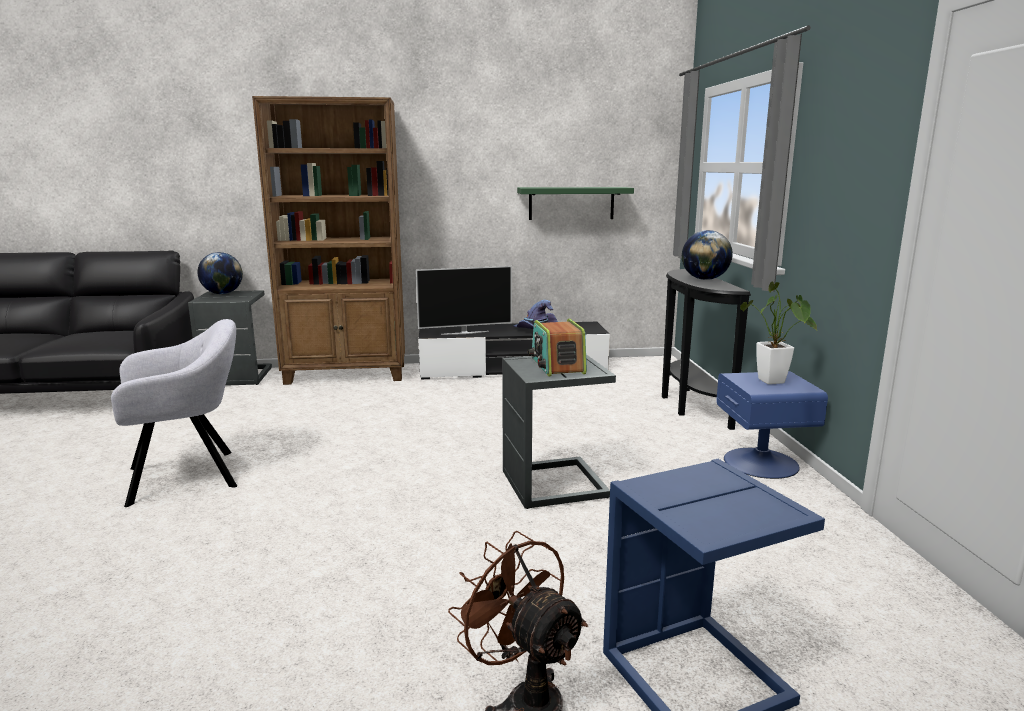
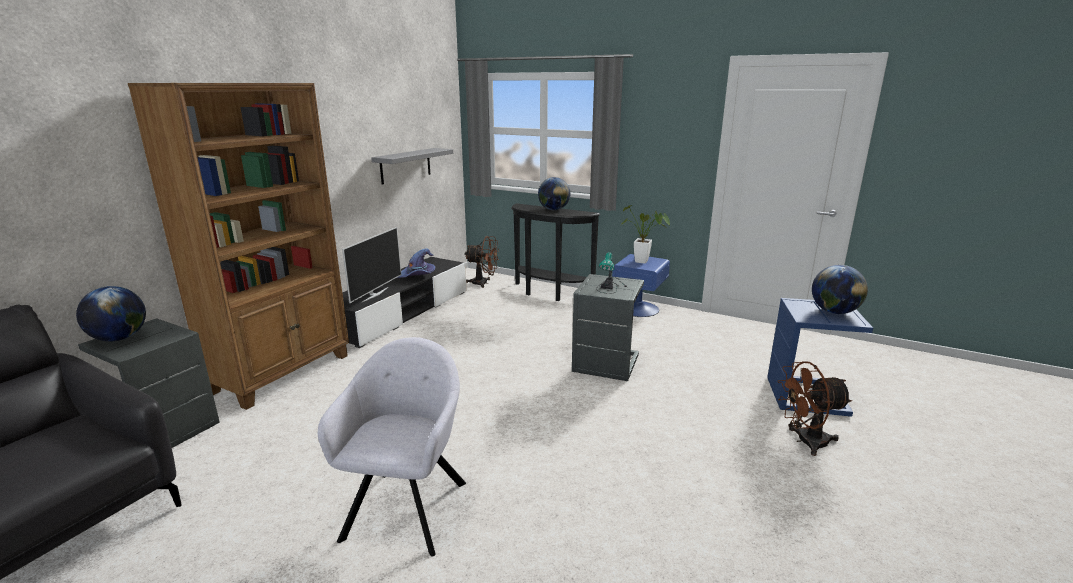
camera: 55 degrees left, 5 degrees up
(557, 366) = (610, 286): radio -> table lamp
(571, 203) = (405, 165): green shelf -> grey shelf
(648, 372) = (484, 283): none -> brown fan
(727, 508) = (834, 312): none -> globe

